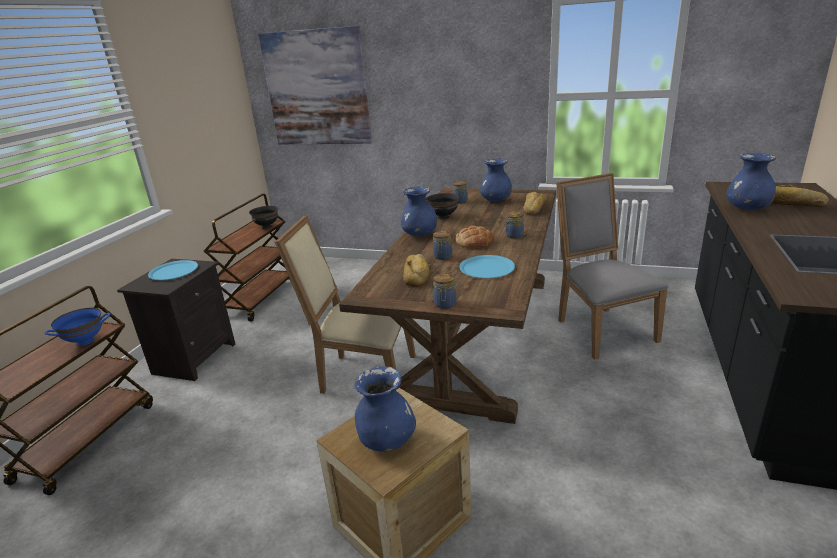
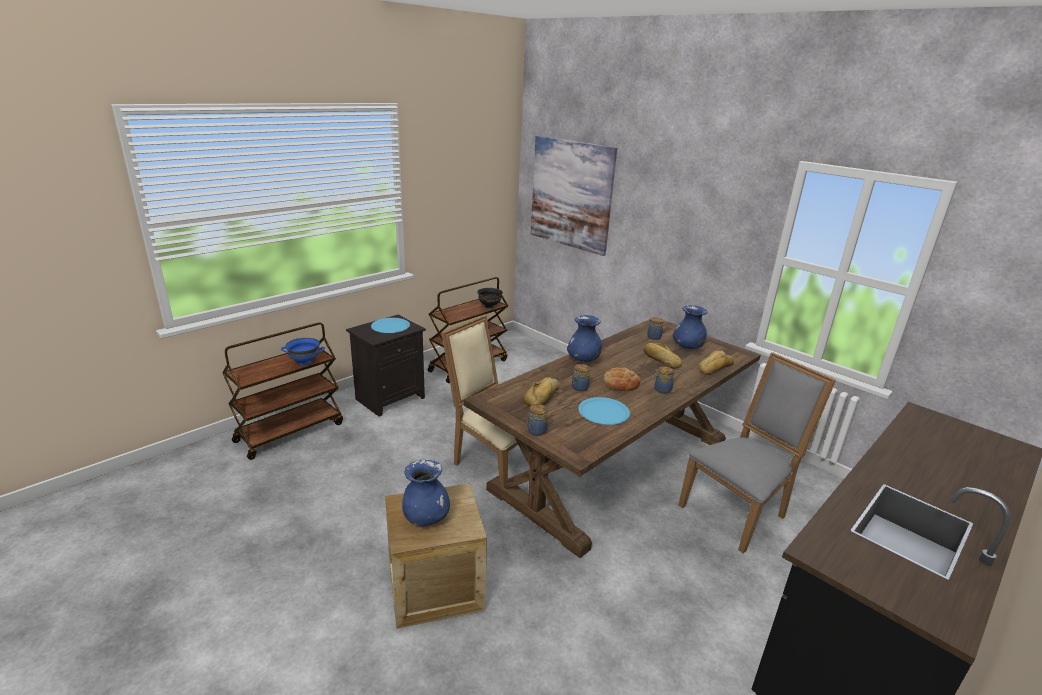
camera: 25 degrees right, 0 degrees up
(443, 217) = (621, 349): black bowl -> none
(600, 329) = (738, 511): grey chair -> grey chair turned 45 degrees clockwise
(747, 209) = (904, 448): blue vase -> none
(792, 203) = (969, 462): bread -> bread (661, 360)

